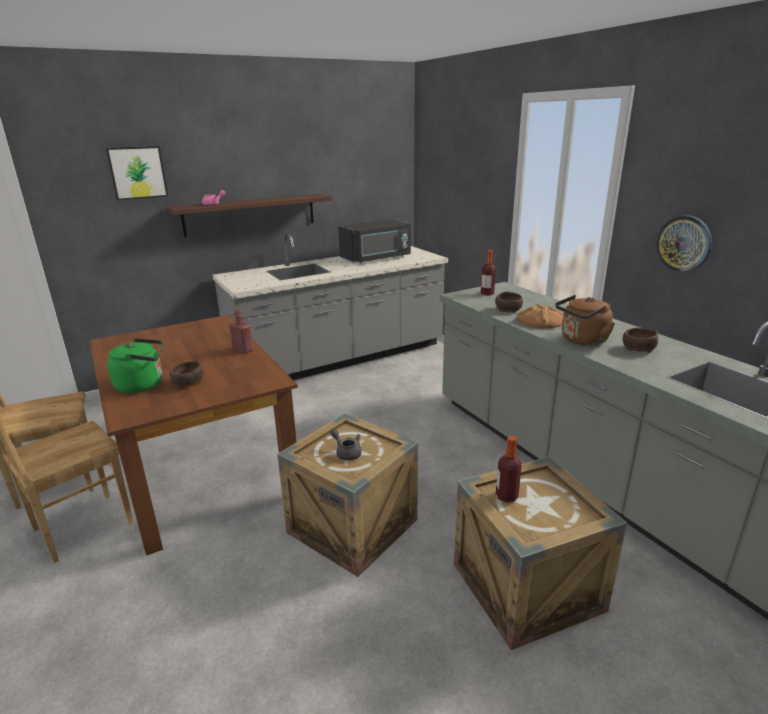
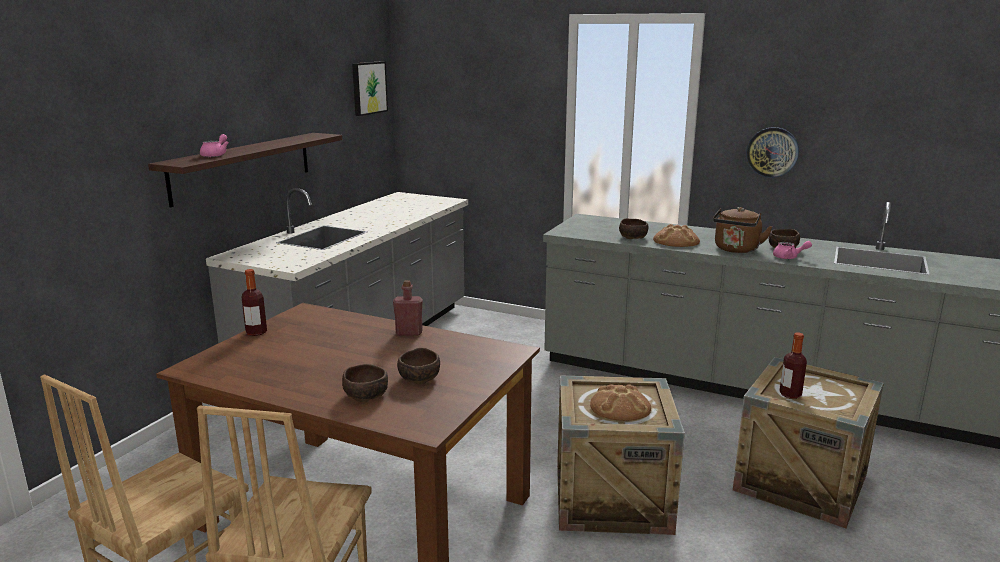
camera: 35 degrees left, 5 degrees down
(137, 172) = (111, 115): picture -> picture (368, 88)
(143, 384) = (367, 395): green kettle -> brown bowl
(346, 452) = (619, 407): grey teapot -> bread
(377, 258) = (390, 210): black microwave -> none
(487, 293) = (585, 226): bottle -> bottle (256, 332)
(623, 360) = (789, 257): none -> pink teapot

